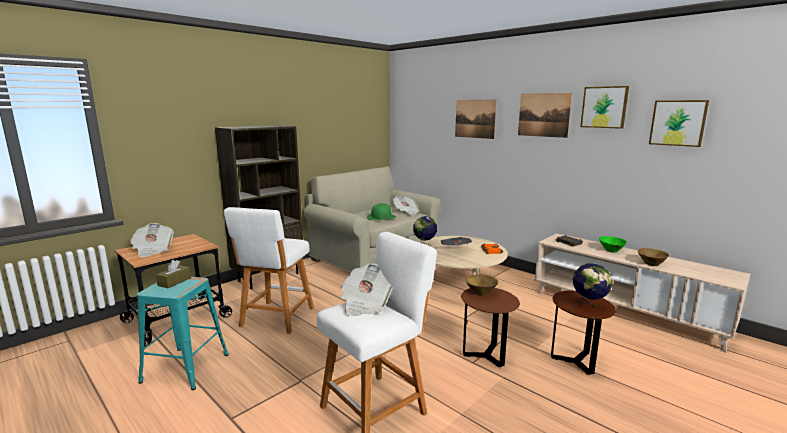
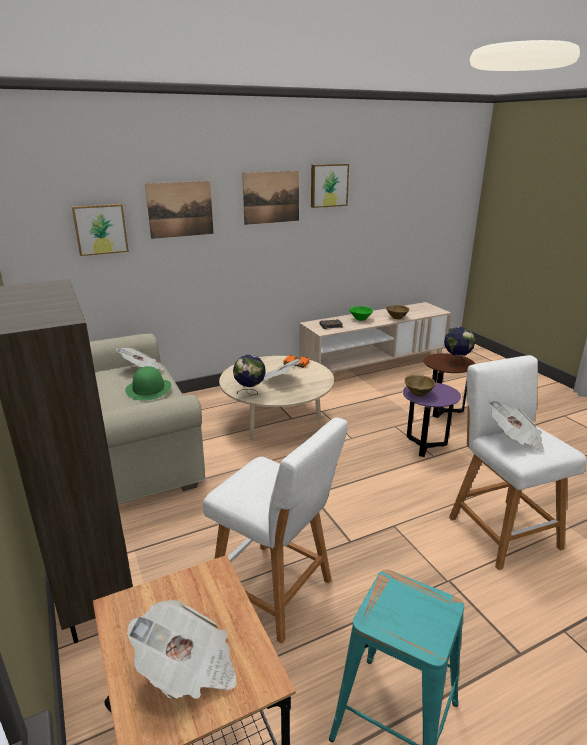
camera: 70 degrees left, 10 degrees up
(174, 282) = (391, 613): brown tissue box -> none
(486, 356) = (425, 446): brown side table -> purple side table
(678, 123) = (381, 196): picture -> picture (100, 229)

